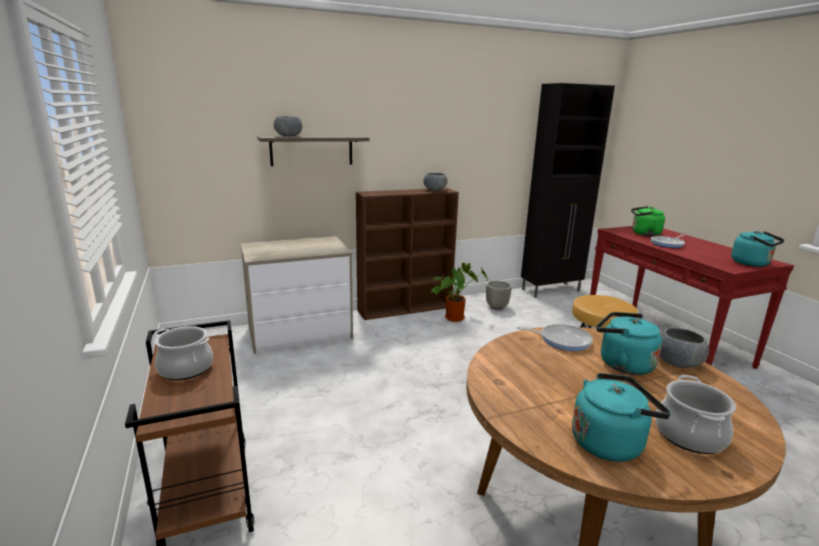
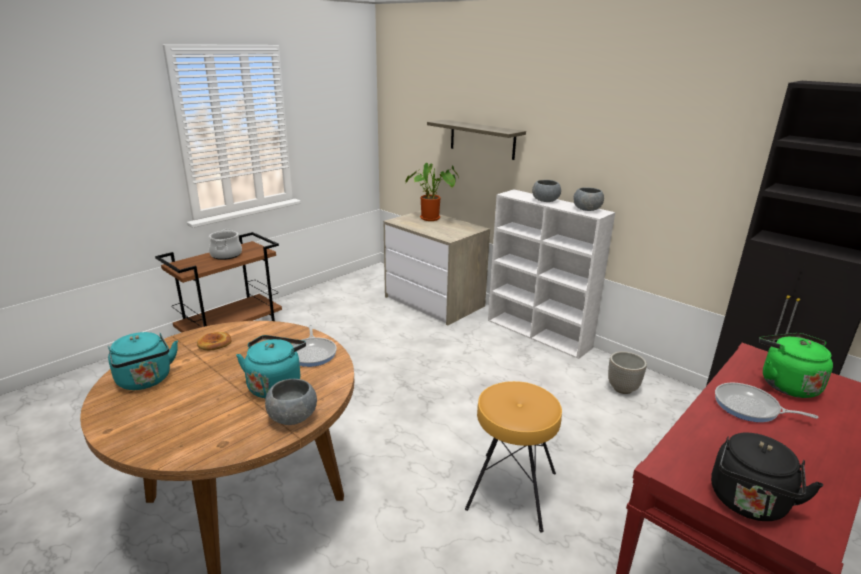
camera: 65 degrees right, 5 degrees up
(288, 136) = (456, 123): grey bowl -> grey bowl (545, 201)
(406, 308) = (539, 334): brown bookcase -> white bookcase
(455, 317) = (556, 366): potted plant -> potted plant (432, 218)
(522, 389) = (214, 343): none -> bread
(689, 435) = (158, 416): cooking pot -> none
(752, 263) = (748, 503): turquoise kettle -> black kettle

